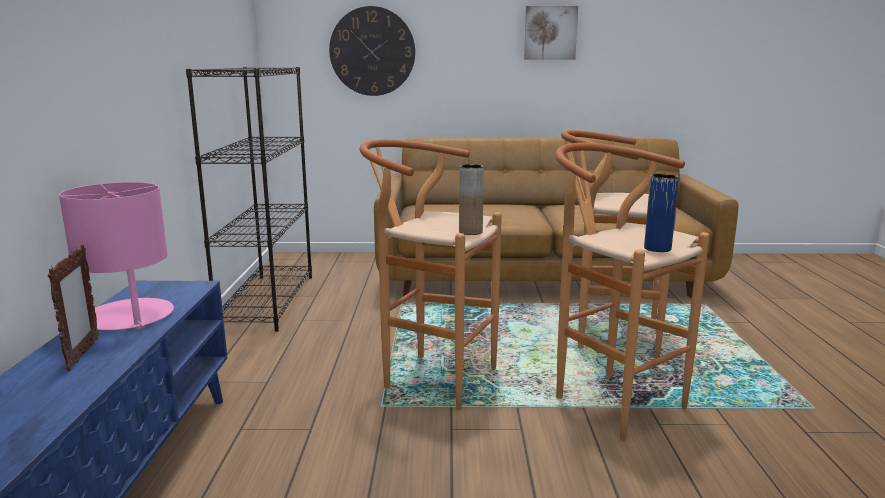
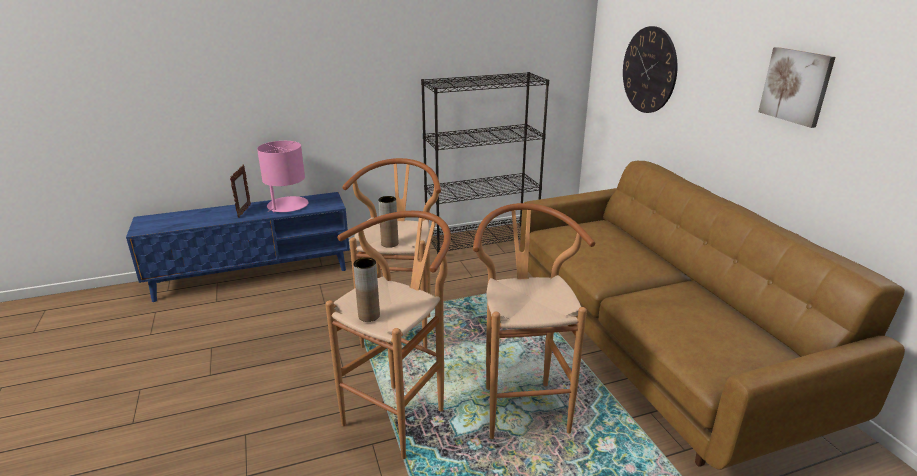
camera: 70 degrees right, 10 degrees up
(83, 354) = (244, 211): picture frame -> picture frame turned 60 degrees counterclockwise
(657, 248) = (369, 316): blue vase -> brown vase

